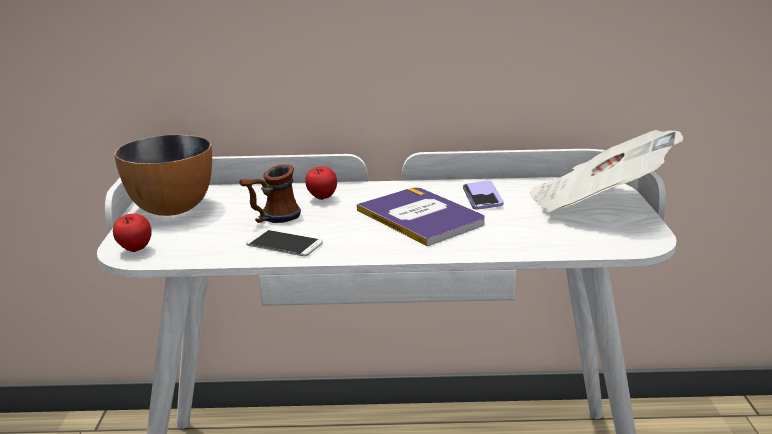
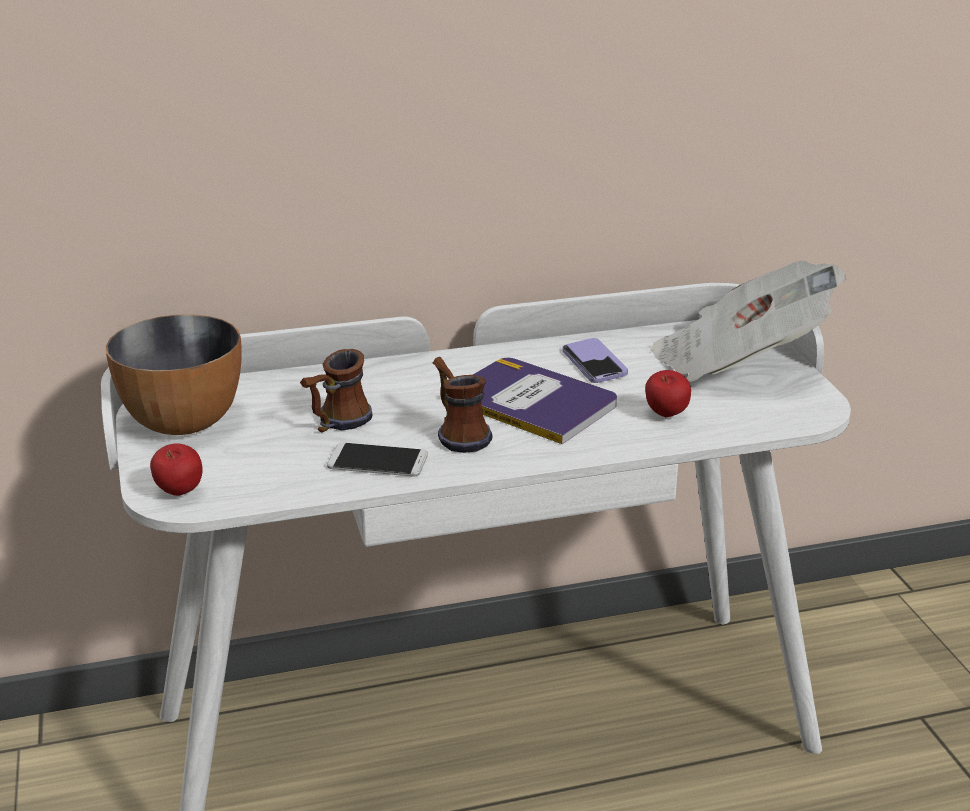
camera: 15 degrees left, 5 degrees up
(321, 199) = (384, 386): apple -> apple (665, 416)
(353, 232) = (457, 433): none -> mug

